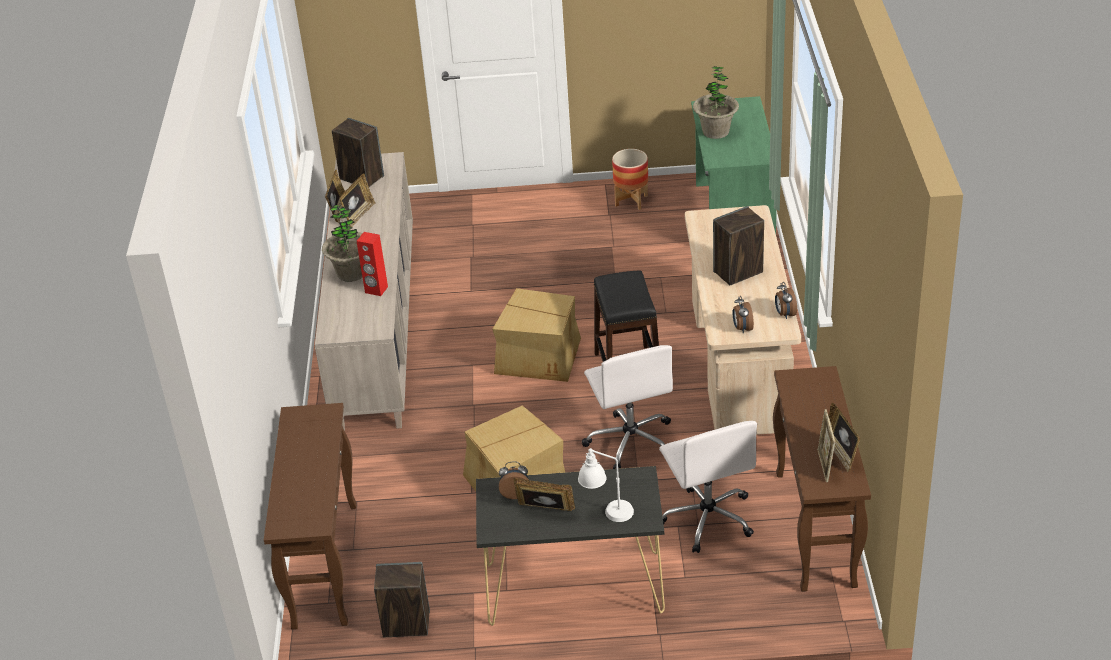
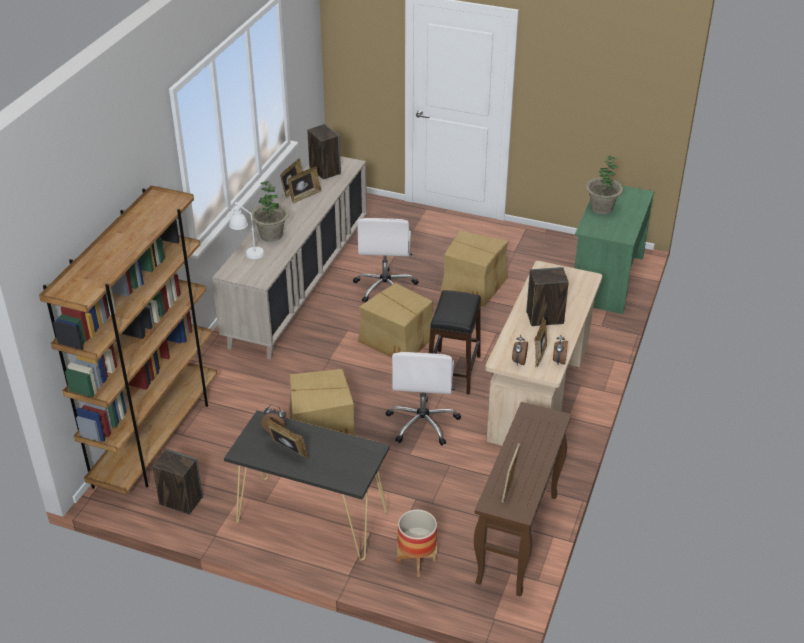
camera: 20 degrees right, 0 degrees up
(324, 564) = (157, 438): brown console table -> brown bookcase
(376, 290) = (279, 252): red speaker -> none
(586, 267) = (473, 285): none -> cardboard box
(606, 512) = (330, 467): white table lamp -> white table lamp (247, 251)
(631, 201) = (537, 246): planter -> planter (416, 561)
(707, 518) = (441, 500): white office chair -> white office chair (385, 287)
(840, 453) = (528, 483): picture frame -> picture frame (539, 354)

